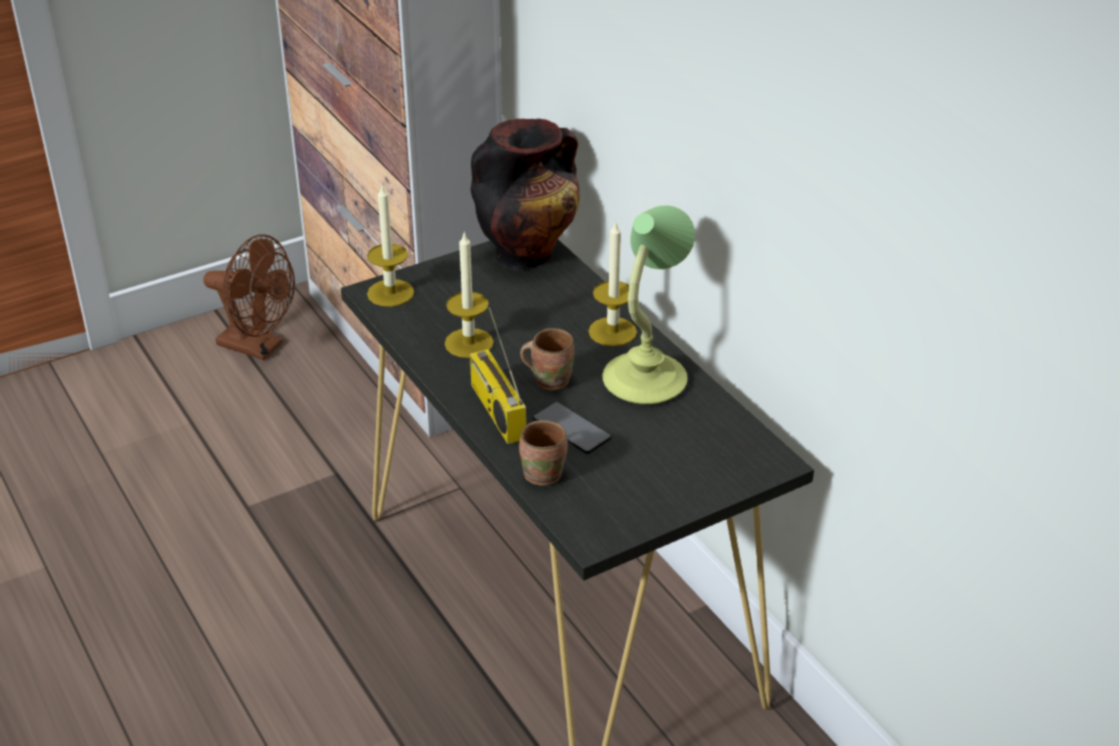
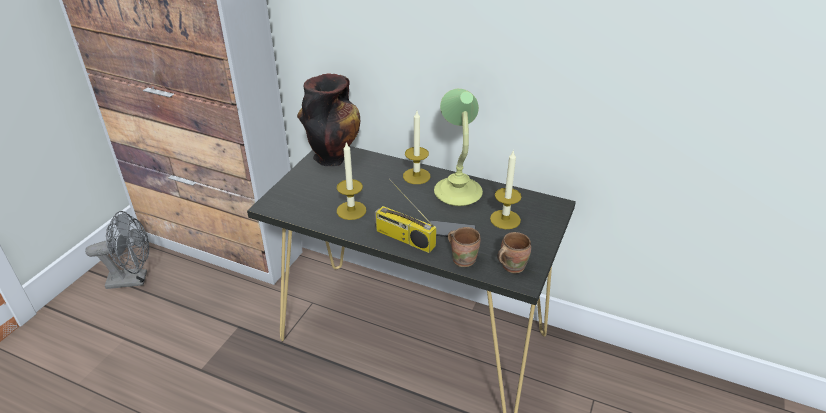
camera: 35 degrees left, 0 degrees up
(259, 347) = (134, 279): brown fan -> grey fan
(390, 293) = (279, 202): candle -> candle (505, 219)
(550, 379) = (412, 211): brown mug -> brown mug (511, 265)

